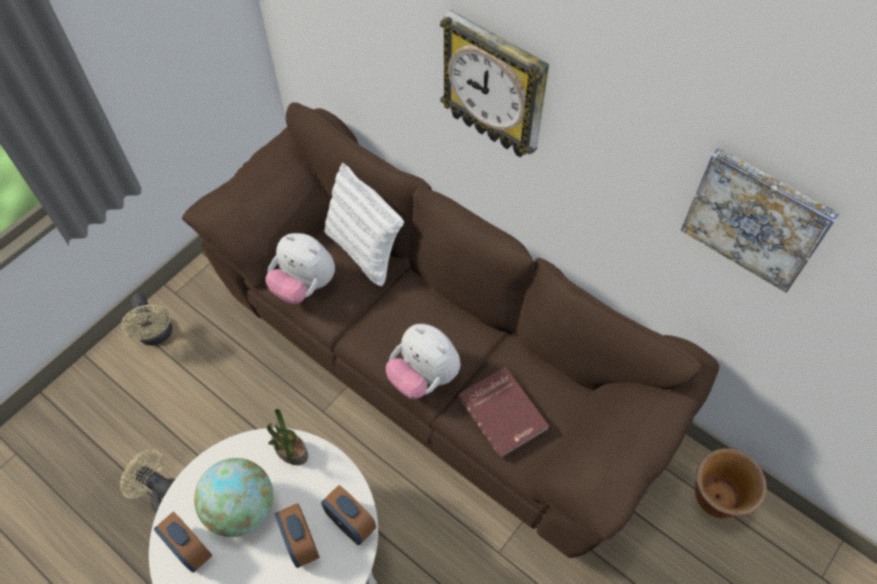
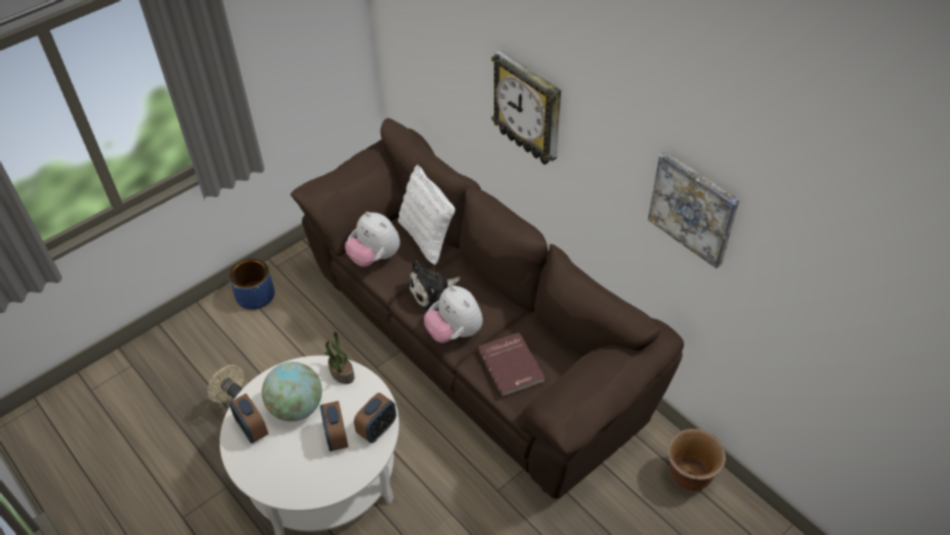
camera: 10 degrees right, 10 degrees down
(157, 335) = (255, 295): beige fan -> blue planter
(351, 523) = (377, 429): alarm clock -> alarm clock turned 105 degrees counterclockwise
(387, 324) = (434, 292): none -> plush toy

